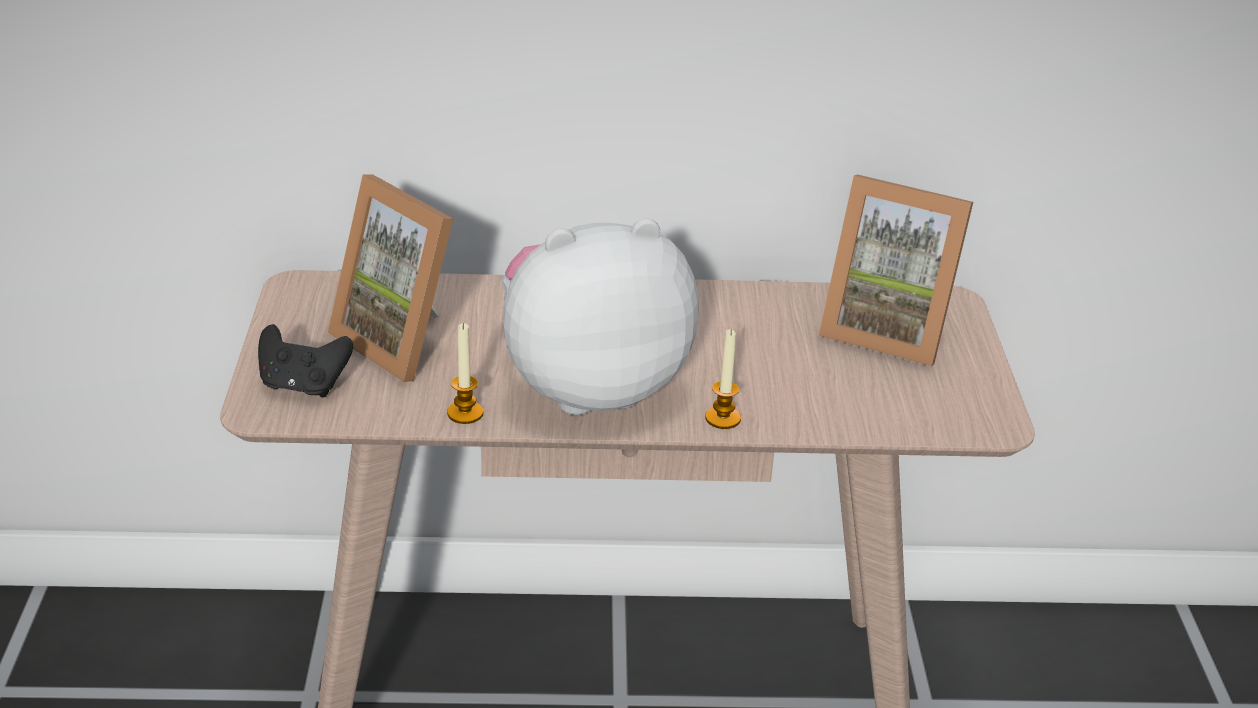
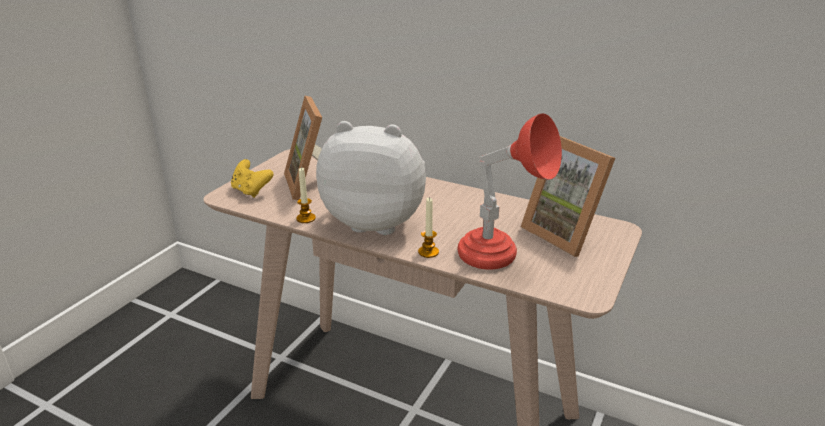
camera: 30 degrees right, 5 degrees down
(303, 385) = (251, 191): black game controller -> yellow game controller
(838, 405) = (500, 262): none -> red table lamp

